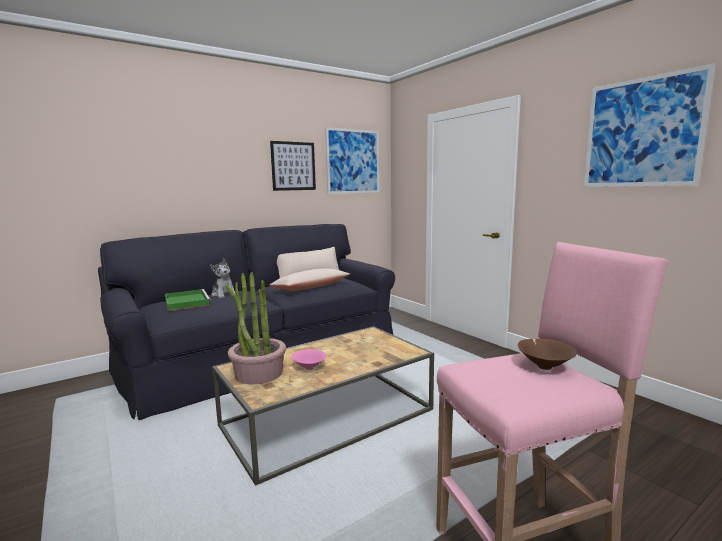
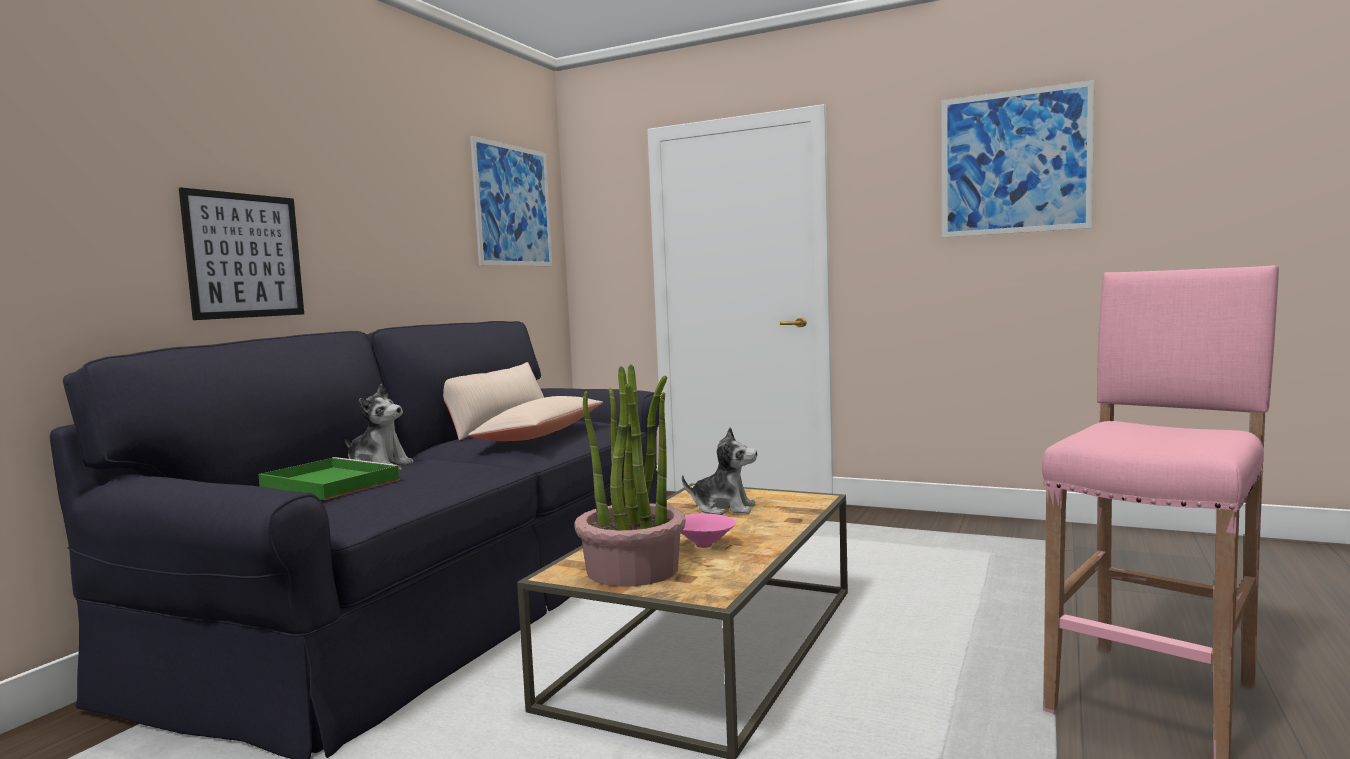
camera: 30 degrees left, 5 degrees down
(293, 166) = (424, 206): picture -> picture (245, 255)
(358, 346) = (724, 508): none -> plush toy
(544, 366) = (1149, 427): brown bowl -> none

